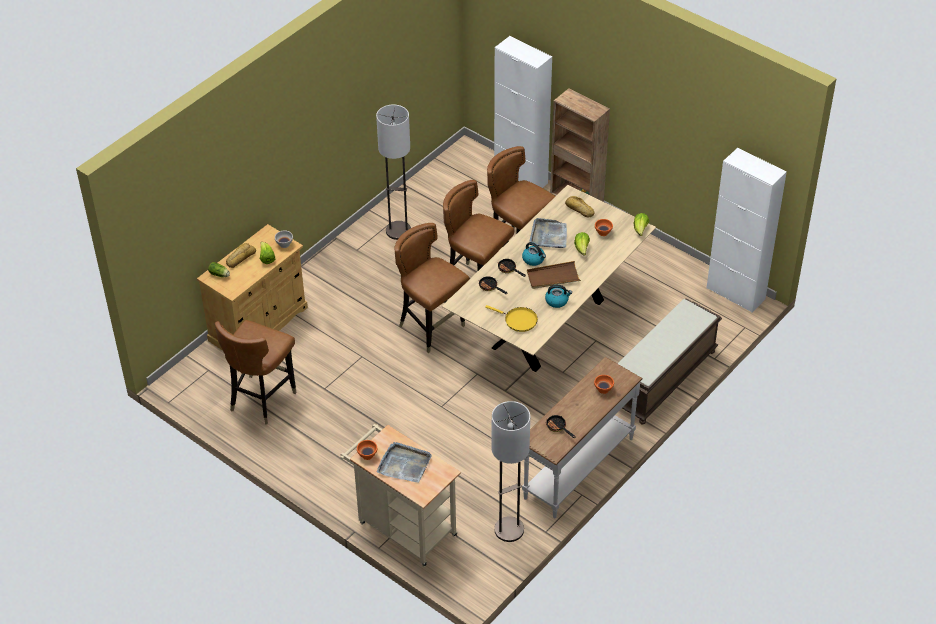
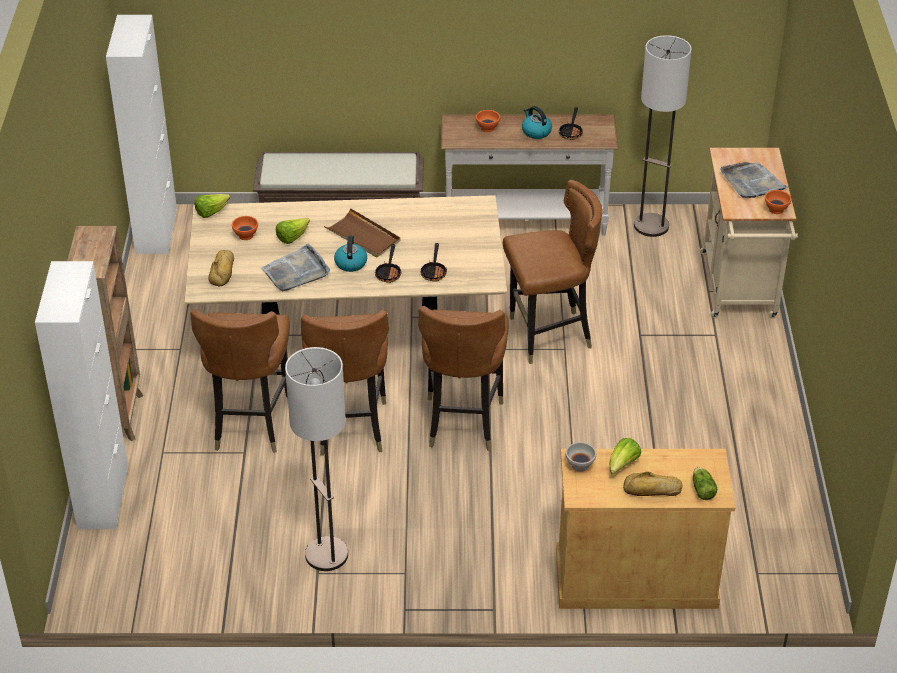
camera: 130 degrees left, 5 degrees down
(261, 399) = (734, 494): brown chair -> brown chair (549, 336)
(518, 320) = (459, 227): yellow frying pan -> none
(557, 301) = (397, 216): kettle -> kettle (536, 132)

